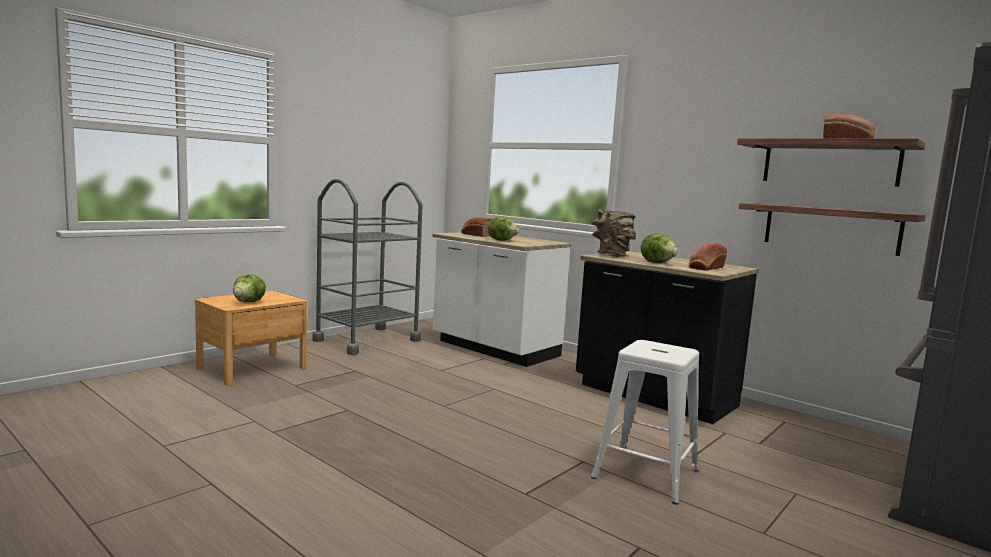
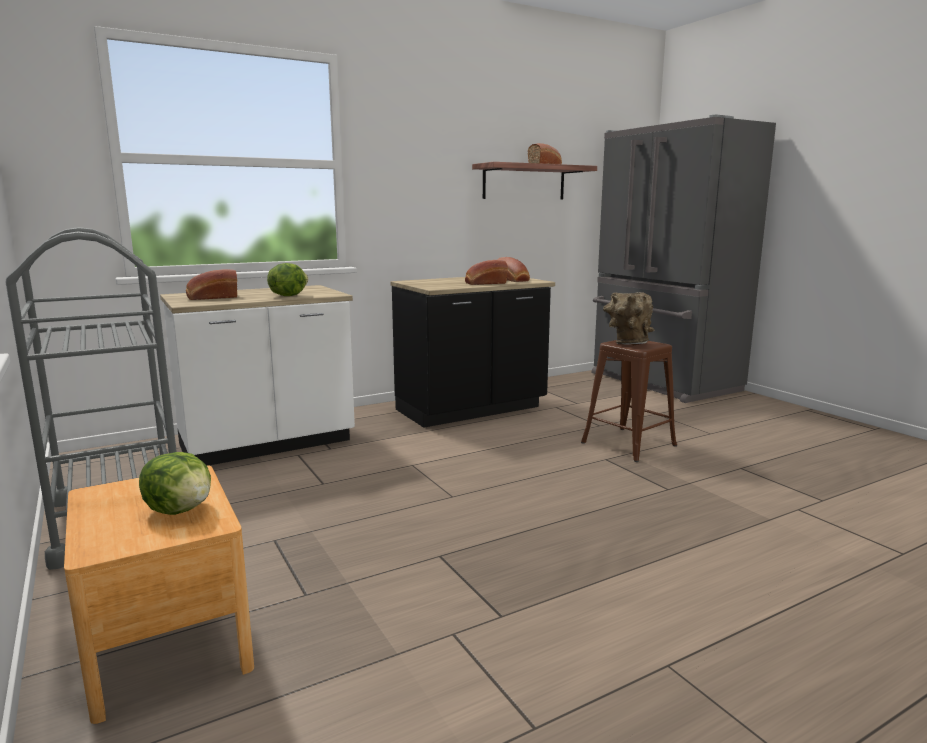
camera: 70 degrees left, 5 degrees up
(611, 256) = (437, 286): brown vase -> brown vase (627, 344)
(646, 474) = (629, 444): white stool -> brown stool
(657, 263) = (485, 283): lettuce -> bread
(830, 228) = (529, 234): shelf -> none

